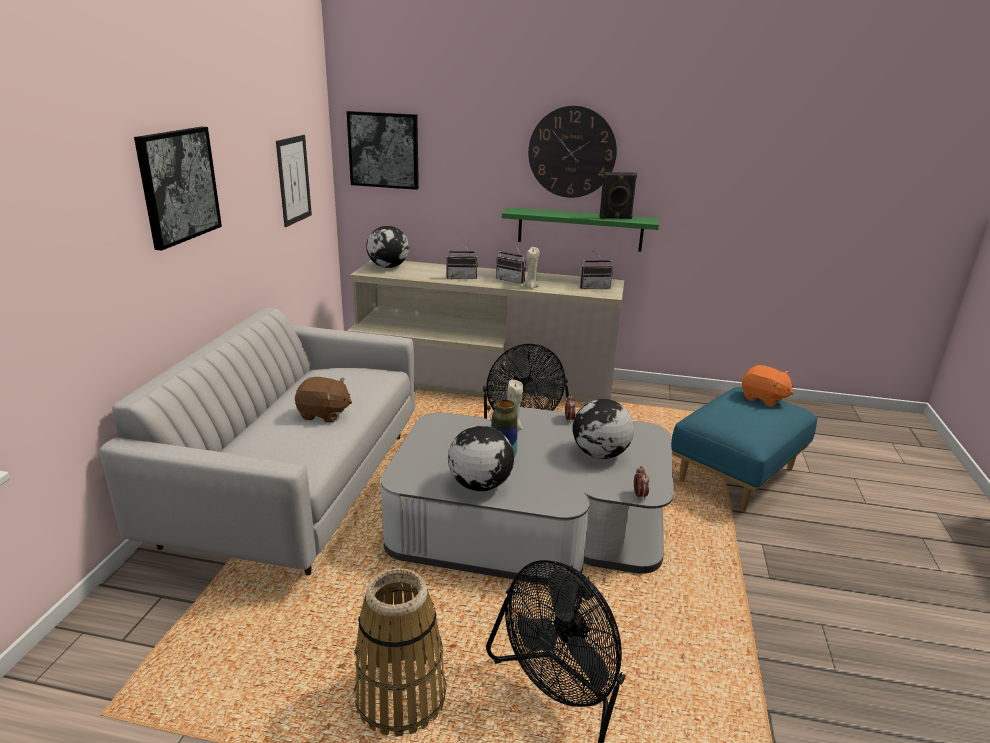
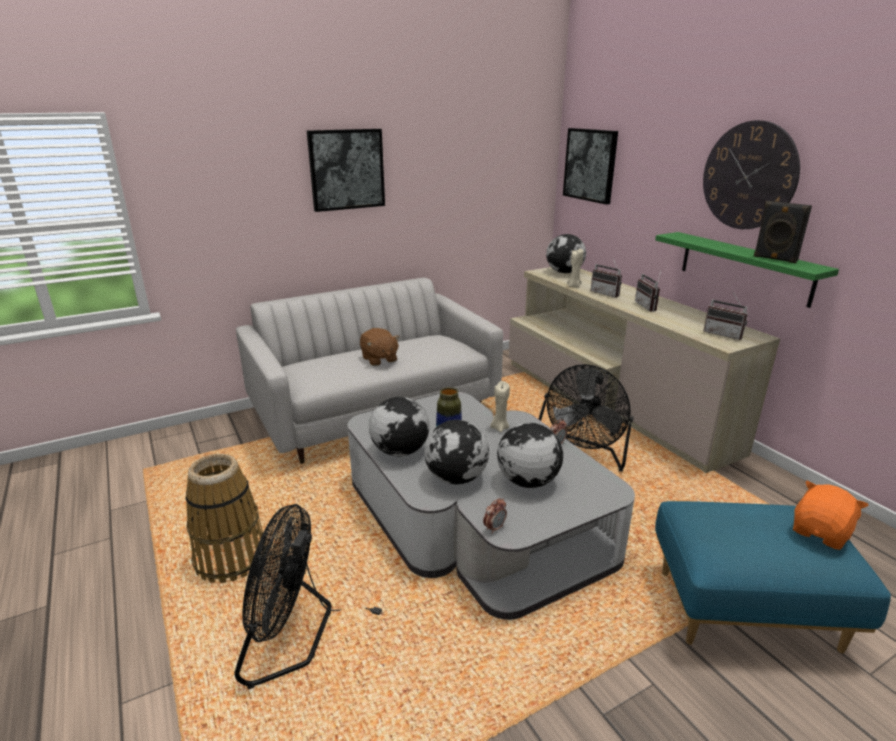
camera: 50 degrees right, 0 degrees up
(294, 180) = (492, 183): picture -> none
(530, 287) = (653, 316): beige candle -> beige candle (573, 286)
(557, 479) = (456, 478): none -> globe
(763, 399) = (821, 533): orange plush toy -> orange plush toy turned 135 degrees counterclockwise

